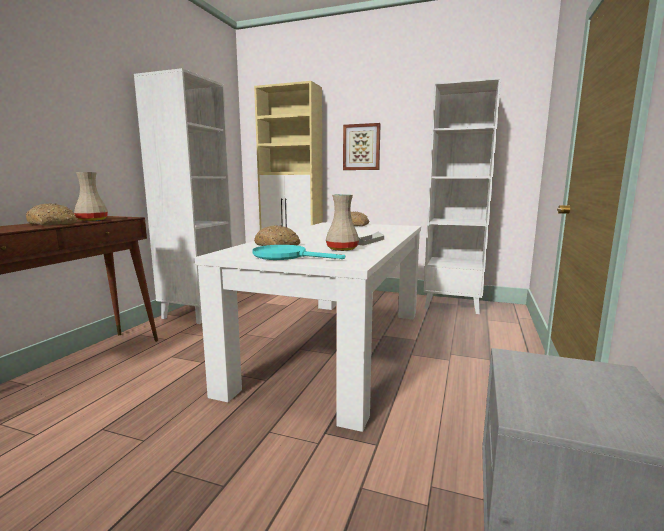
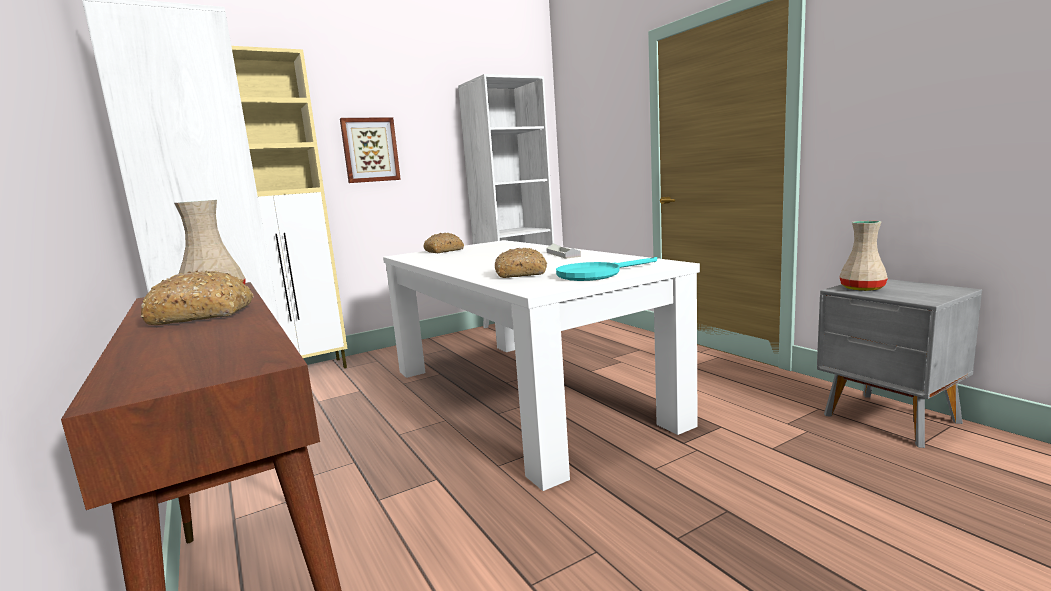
camera: 50 degrees left, 0 degrees up
(342, 249) = (590, 261): beige vase -> beige vase (861, 288)

